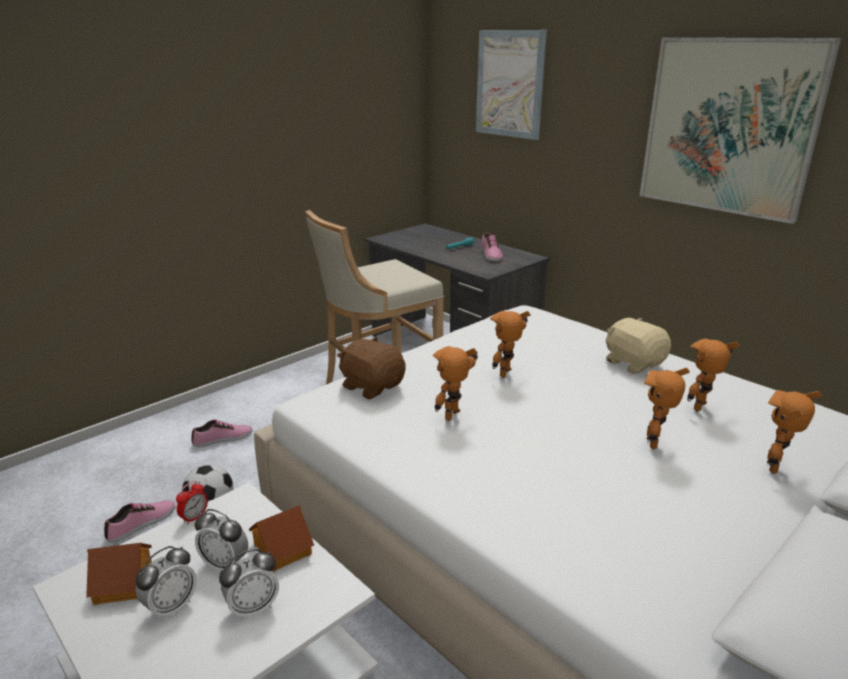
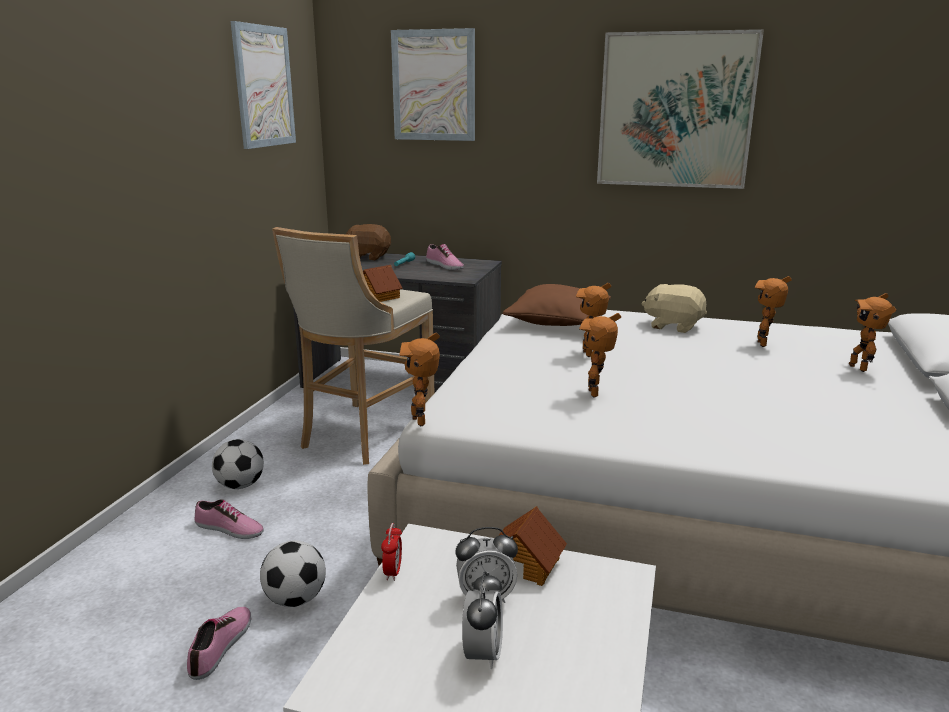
camera: 30 degrees left, 5 degrees down
(124, 582) = (398, 656): toy house -> toy house (379, 297)
(223, 439) = (229, 529): shoe -> shoe turned 75 degrees clockwise
(253, 607) = (566, 619): alarm clock -> none
(260, 407) = (240, 485): none -> football
(355, 84) = (264, 86): none -> picture
(372, 386) = (484, 389): brown plush toy -> brown plush toy (368, 257)
(526, 332) = (557, 321): none -> brown pillow
(655, 443) = (769, 372): toy robot -> toy robot (422, 420)

